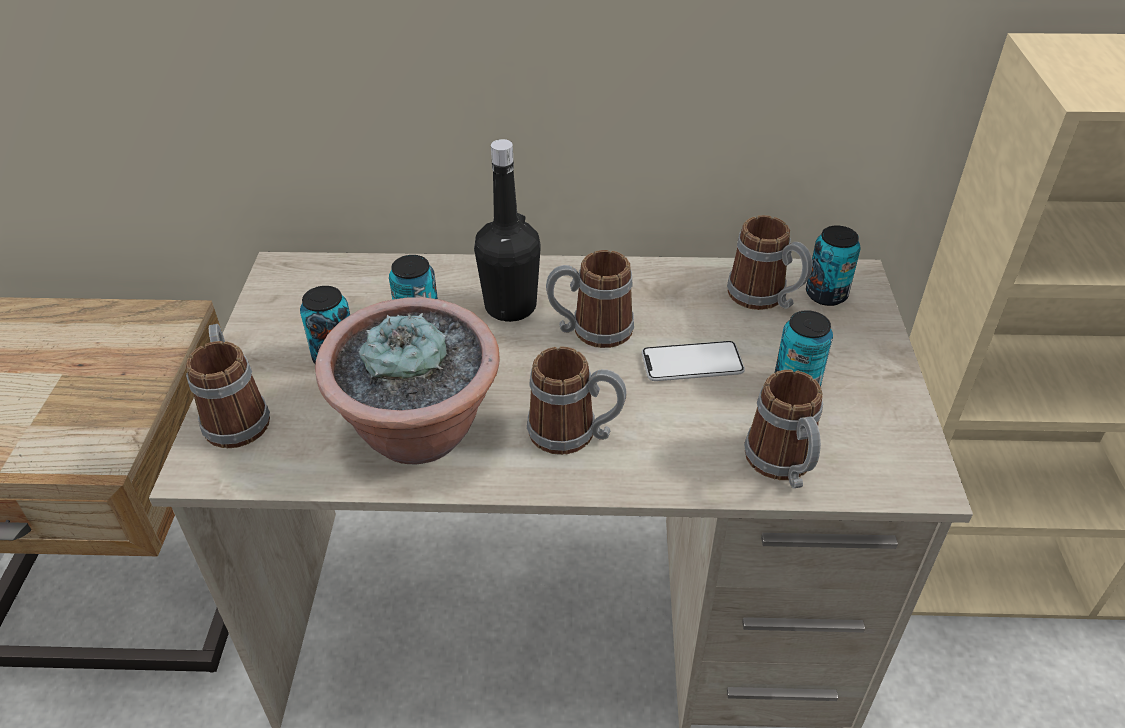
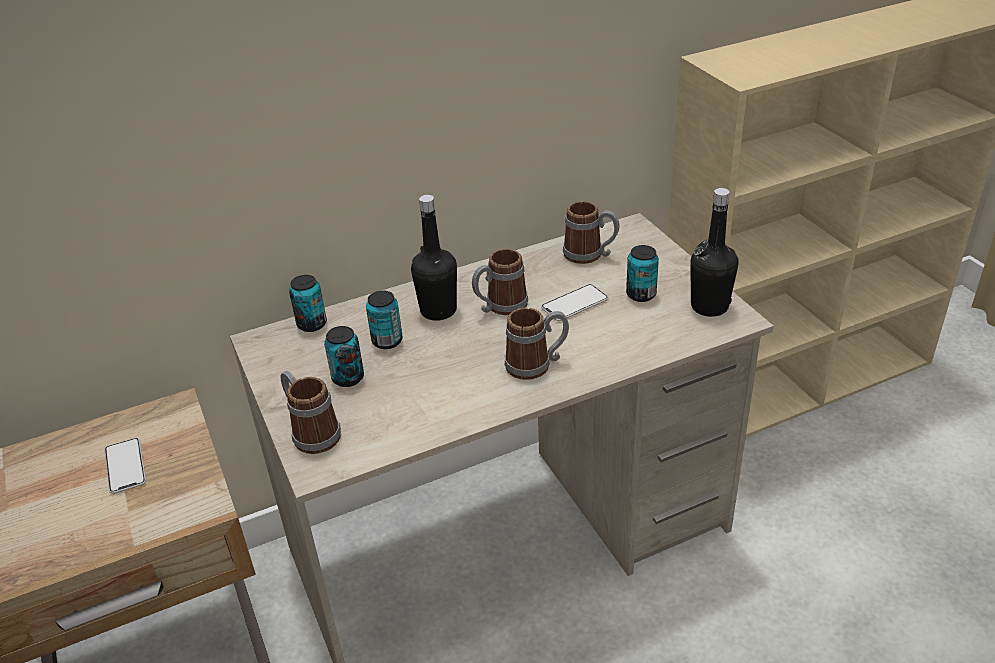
camera: 25 degrees left, 5 degrees down
(71, 369) = (125, 466): none -> phone
(420, 432) = (442, 398): potted plant -> none
(783, 466) = (664, 338): mug -> none
(826, 294) = (623, 242): can -> can (312, 324)
(887, 442) = (709, 306): none -> black bottle

